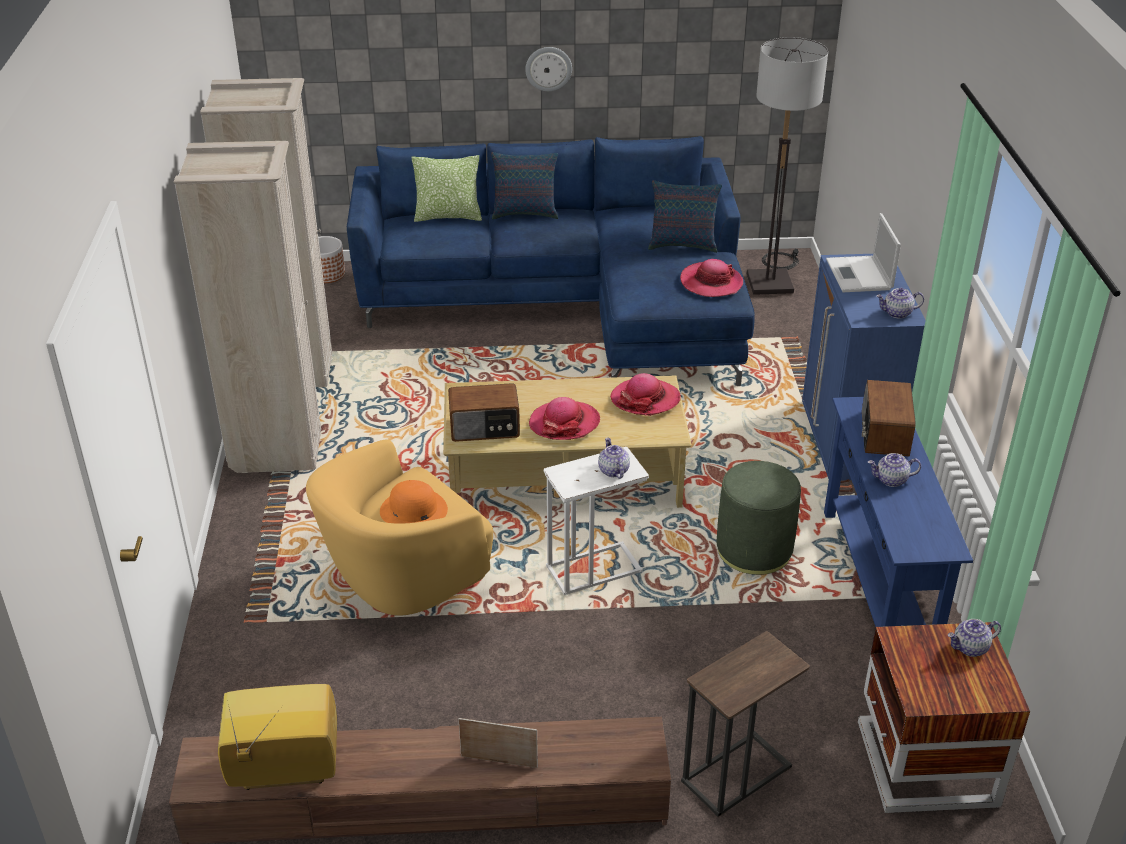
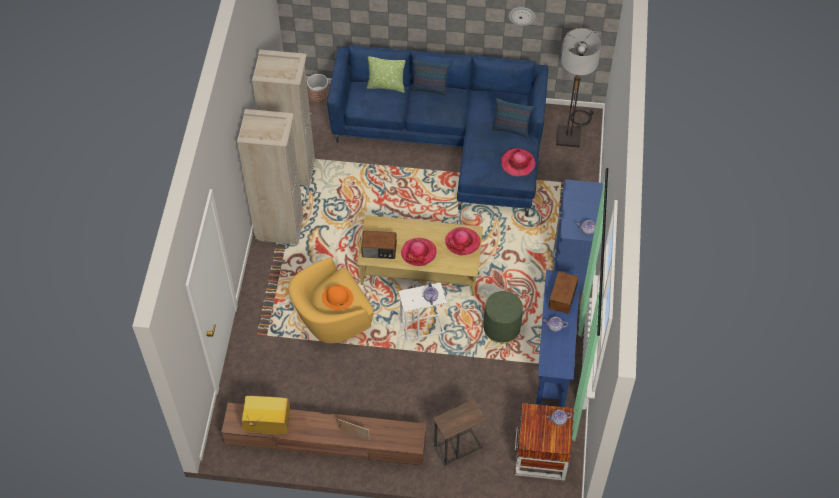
camera: 10 degrees right, 20 degrees up
(548, 68) = (450, 15): wall clock -> wall clock (522, 15)
(859, 275) = (579, 199): laptop -> none

